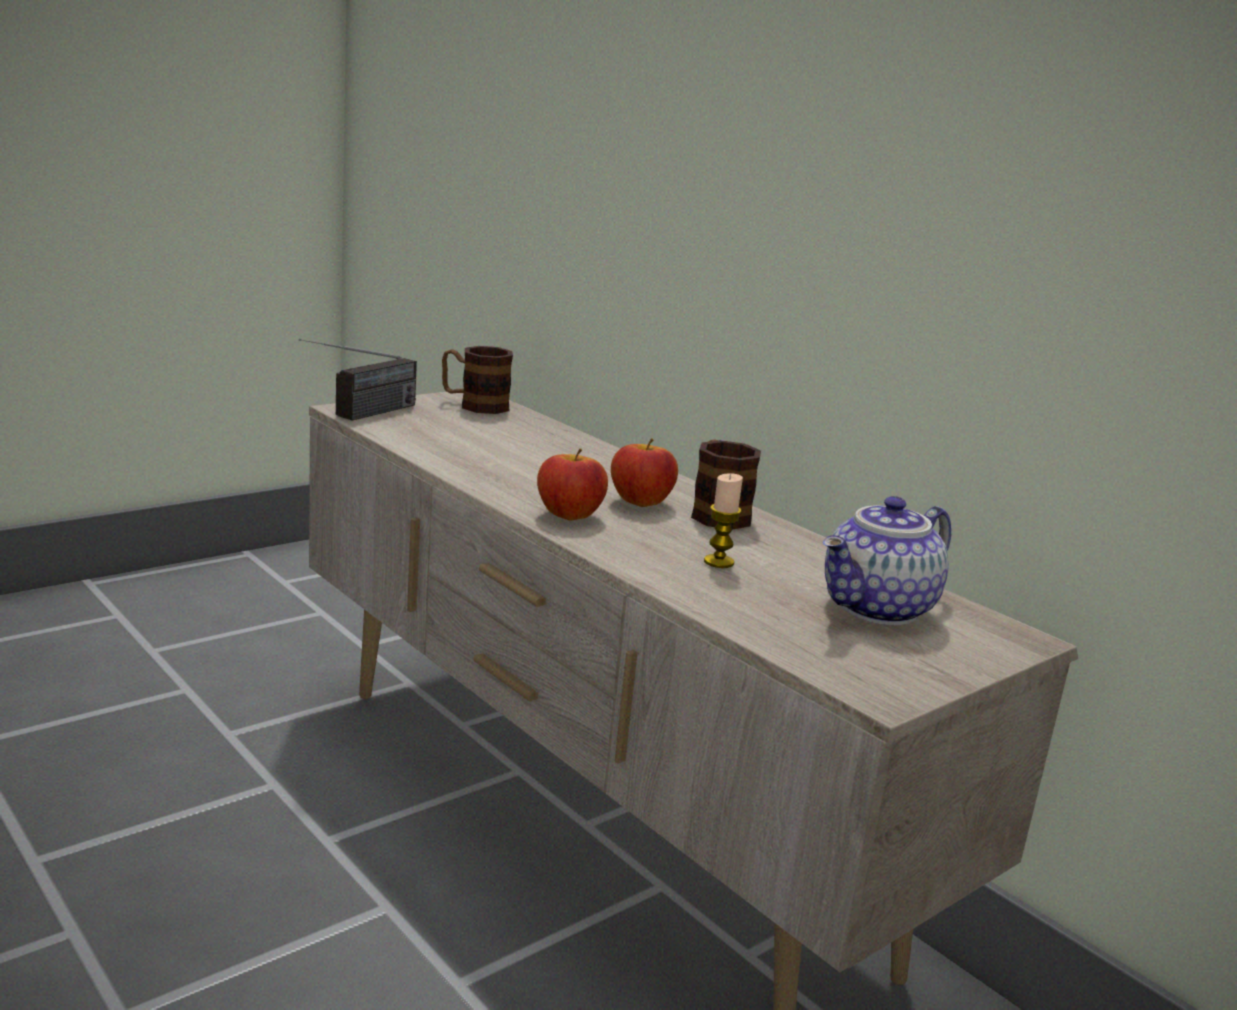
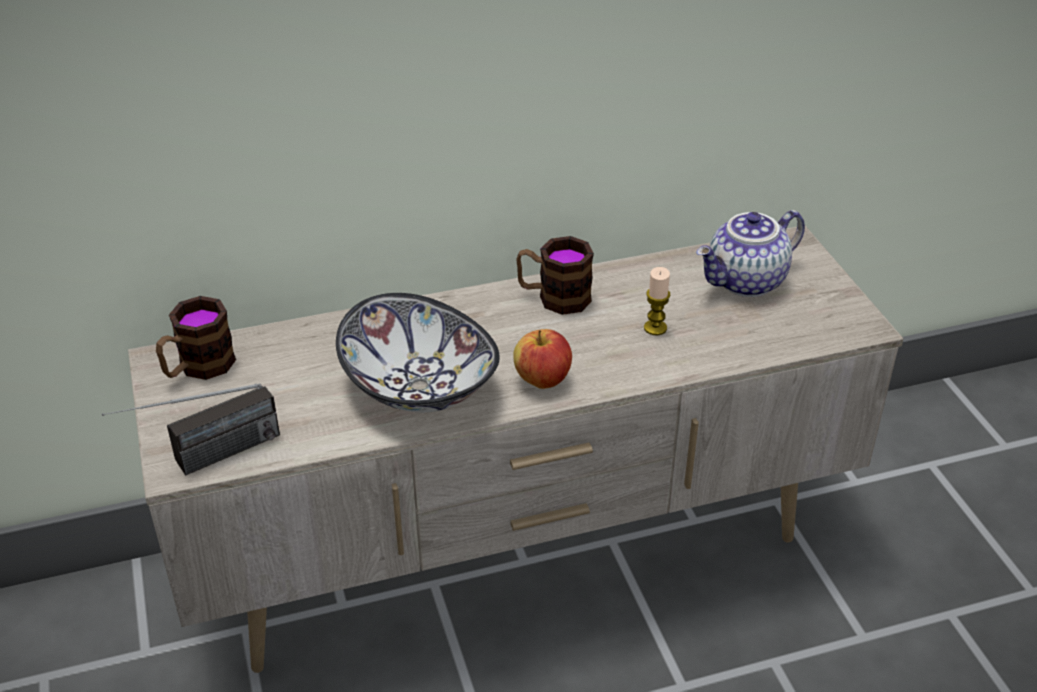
camera: 65 degrees left, 20 degrees up
(360, 415) = (203, 460): radio -> radio turned 90 degrees clockwise
(511, 470) = (417, 387): none -> bowl
(640, 502) = (520, 331): apple -> none
(879, 610) = (746, 282): teapot -> teapot turned 75 degrees clockwise

